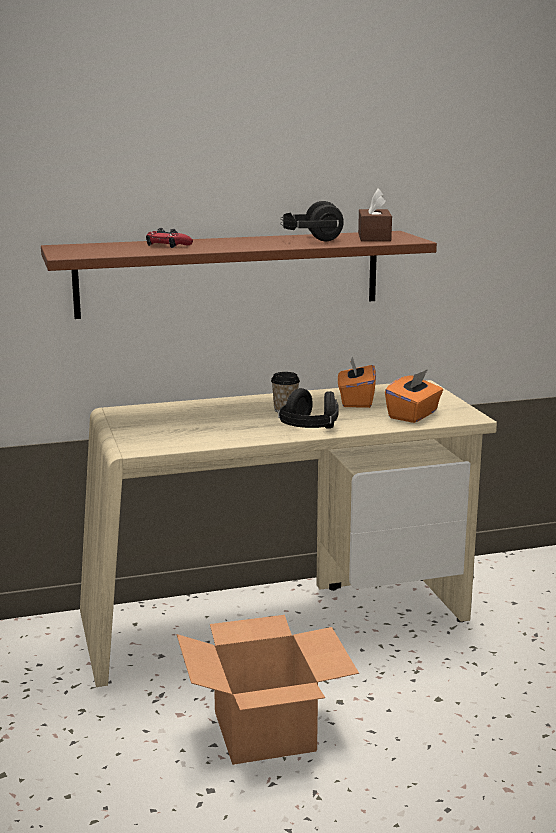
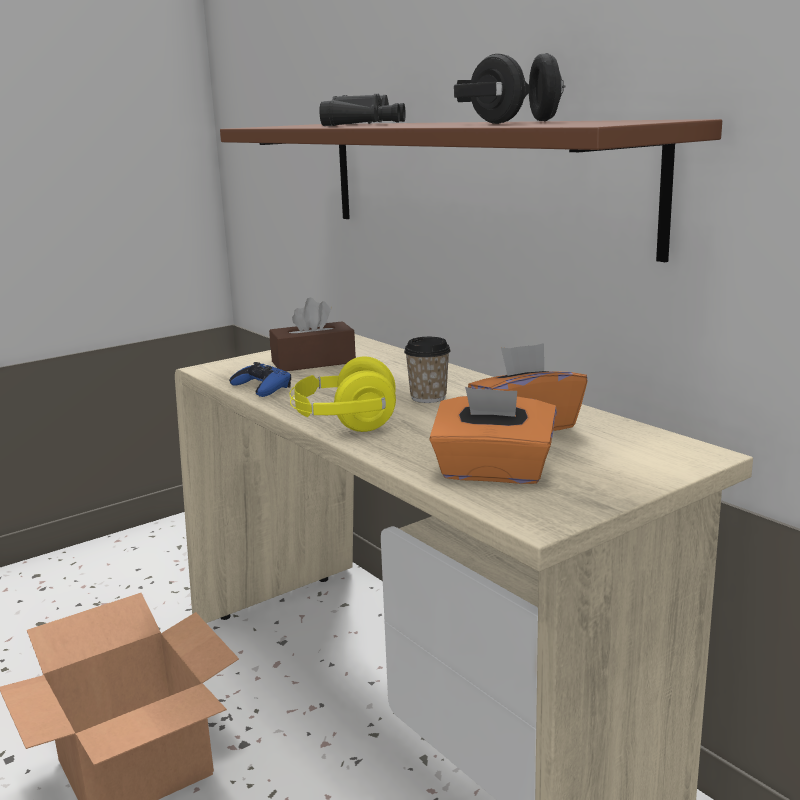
camera: 70 degrees right, 0 degrees up
(168, 245) = (365, 124): red game controller -> black binoculars
(209, 440) = (262, 387): none -> blue game controller
(309, 430) = (344, 423): black headphones -> yellow headphones
(374, 237) = (590, 122): brown tissue box -> brown tissue box (313, 362)

